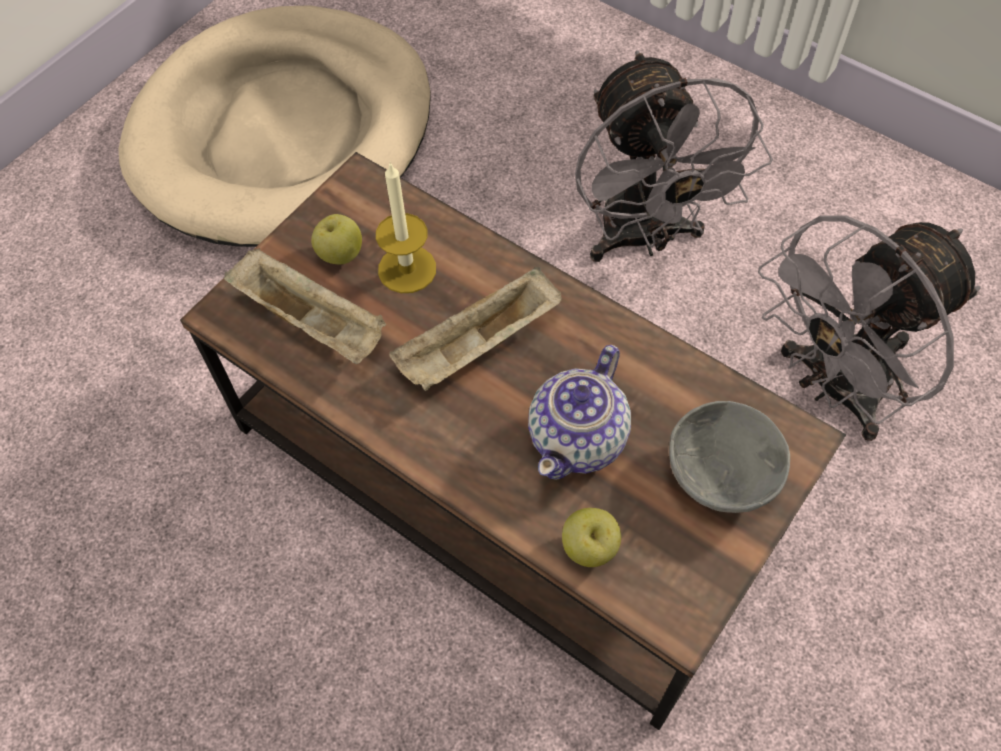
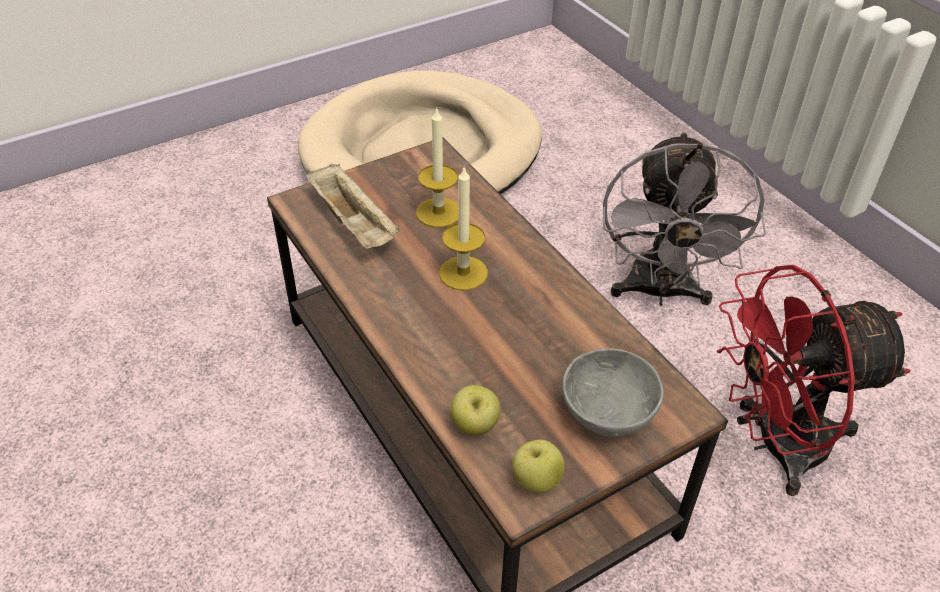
camera: 20 degrees right, 15 degrees down
(340, 254) = (396, 191): apple -> apple (536, 480)
(478, 347) = (463, 273): beige tray -> candle
(579, 438) = (507, 352): teapot -> none
(833, 388) = (774, 445): grey fan -> red fan

